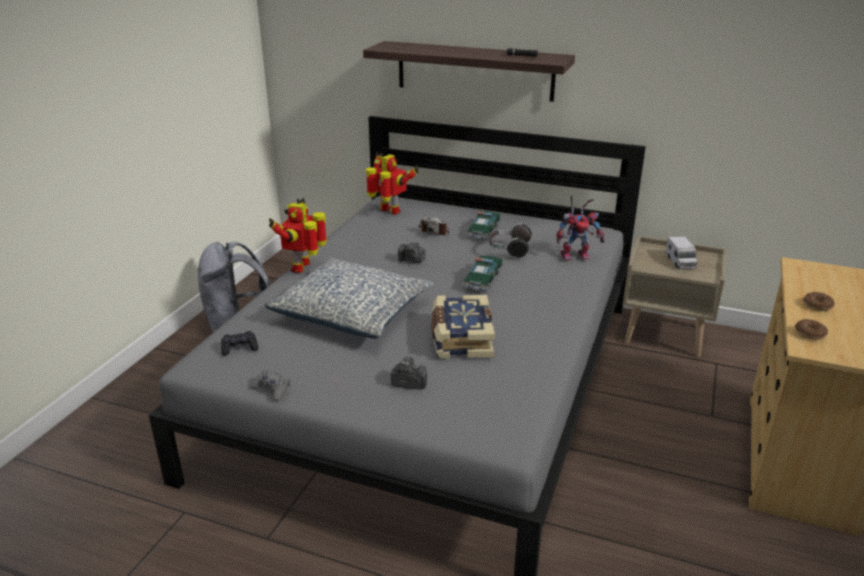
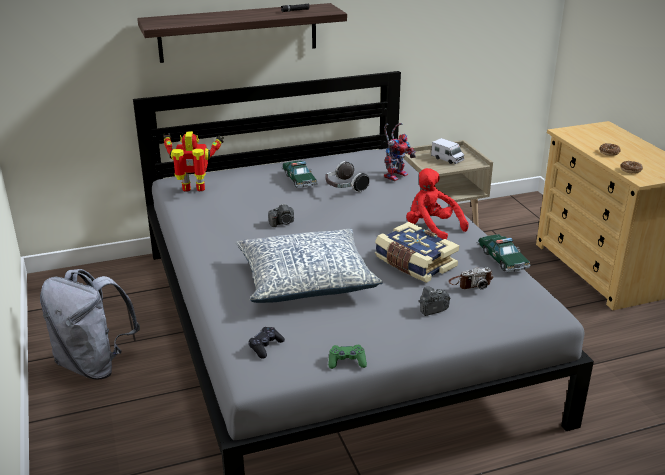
camera: 40 degrees left, 0 degrees up
(272, 389) = (347, 362): grey game controller -> green game controller
(303, 267) = (199, 262): toy robot -> none
(435, 231) = (261, 193): camera -> camera (470, 283)
(483, 279) = (362, 216): toy car -> toy car (502, 259)
(530, 315) = (431, 229): none -> red plush toy

